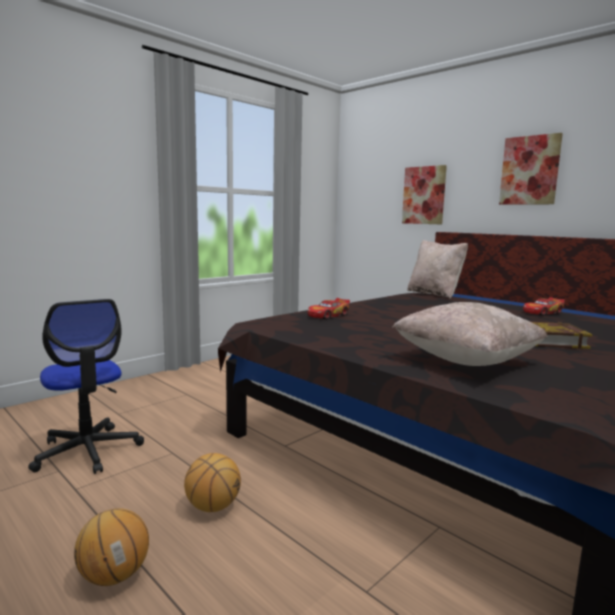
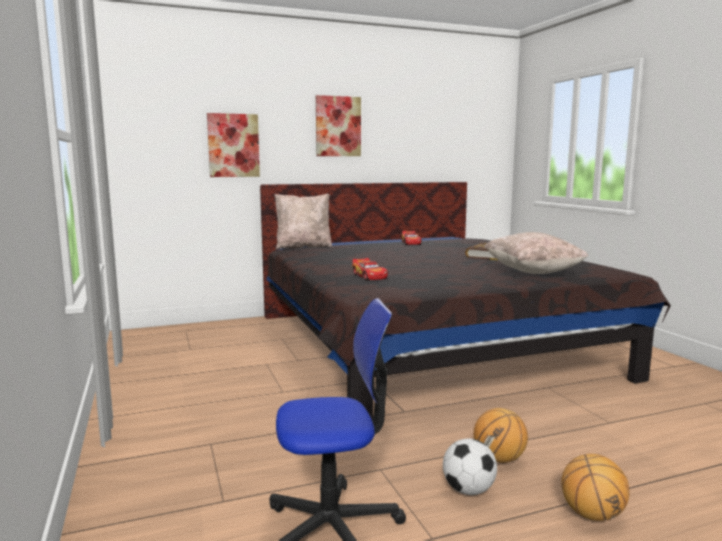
camera: 65 degrees left, 0 degrees up
(148, 496) = (468, 490): none -> football

